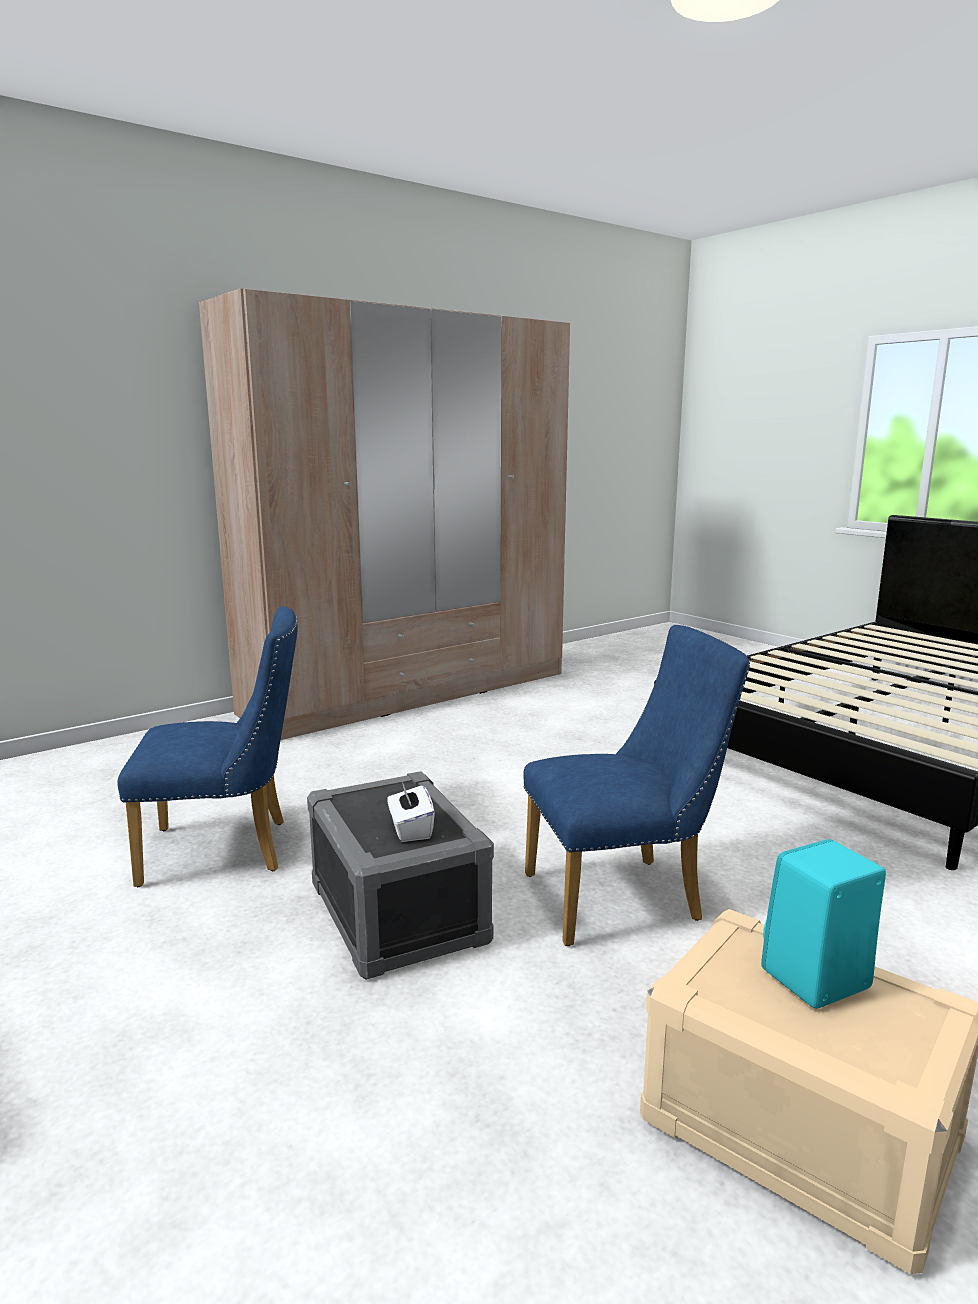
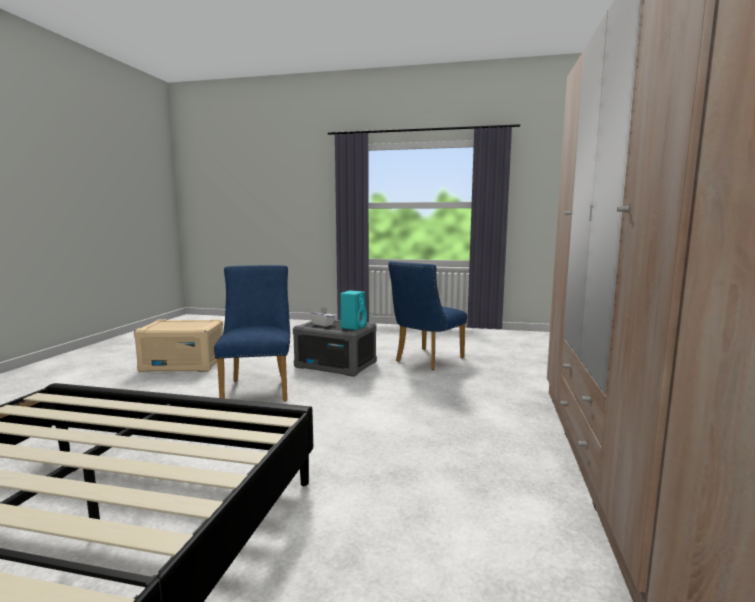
camera: 140 degrees right, 5 degrees down
(624, 898) = (258, 388): blue chair -> blue chair turned 135 degrees clockwise
(813, 980) = (180, 326): turquoise speaker -> turquoise speaker (353, 327)

